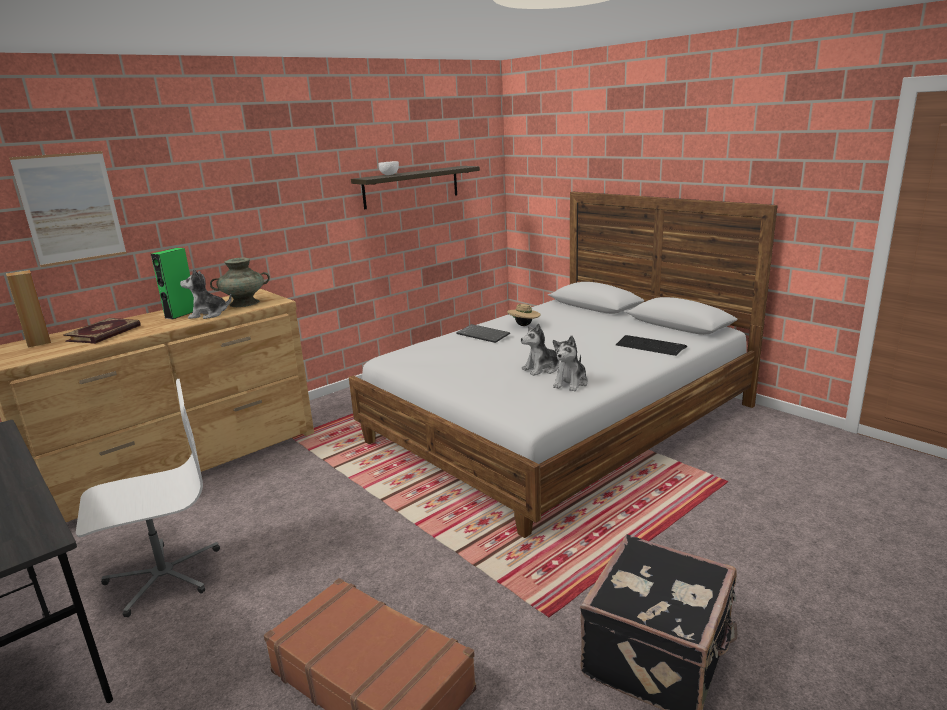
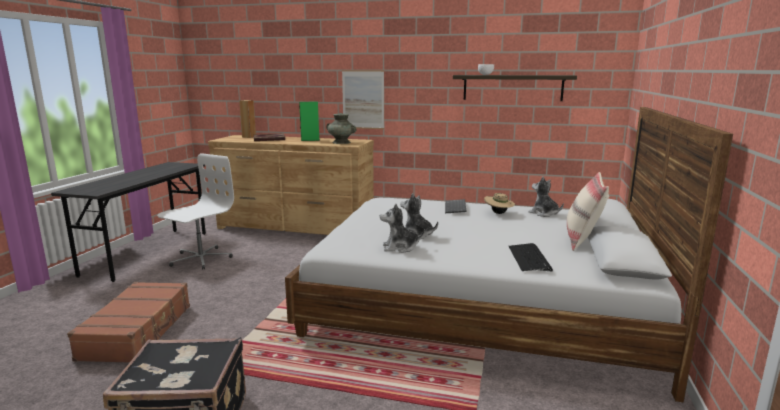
camera: 55 degrees right, 5 degrees down
(71, 208) = (283, 73): picture -> picture (363, 99)
(163, 576) = (200, 258): white office chair -> white office chair turned 90 degrees counterclockwise
(208, 314) = (314, 142): plush toy -> plush toy (544, 213)
(628, 321) = (583, 240): none -> beige pillow

